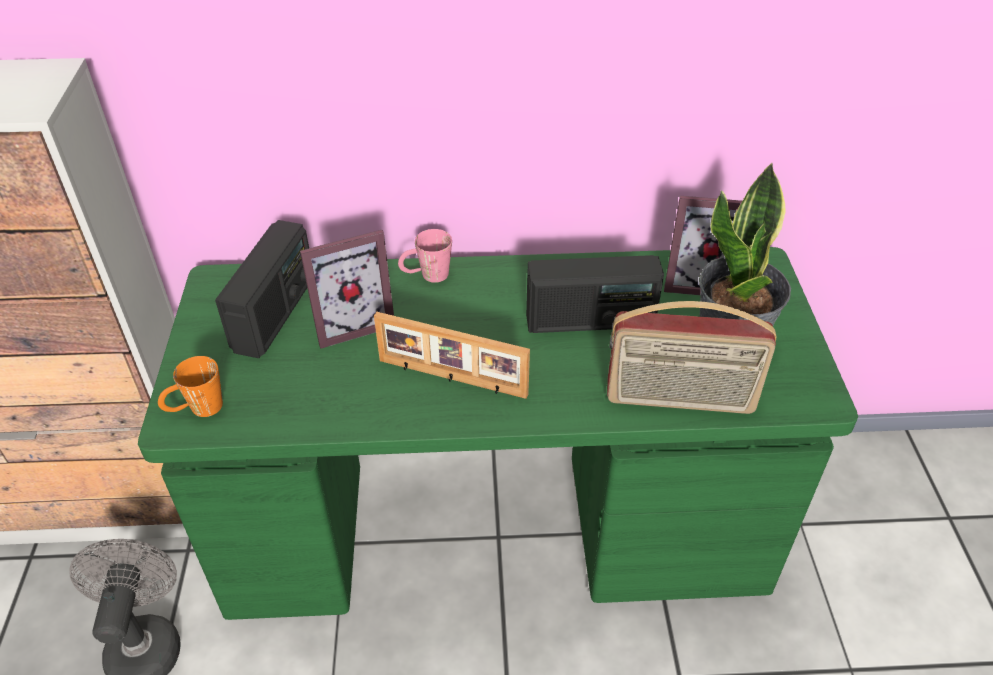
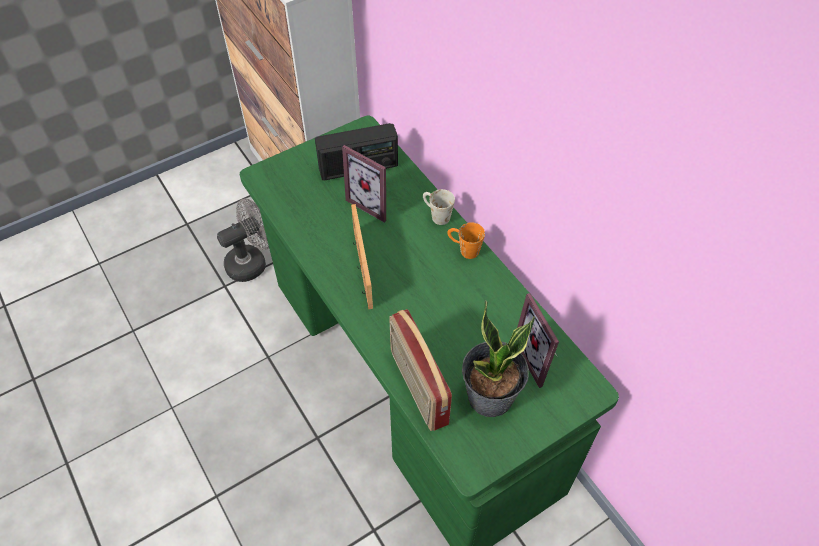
camera: 60 degrees right, 10 degrees up
(197, 410) = (273, 178): orange mug -> orange mug (463, 249)
(426, 276) = (436, 215): pink mug -> white mug
(590, 321) = (455, 312): radio -> none

